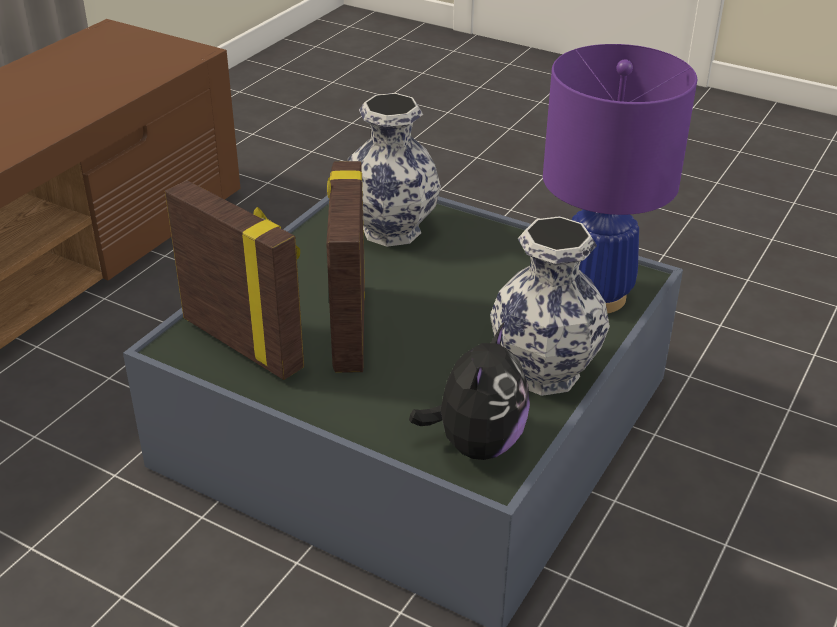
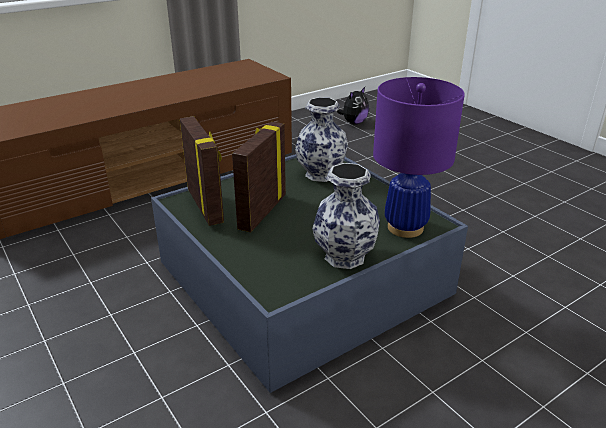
camera: 25 degrees right, 5 degrees down
(476, 443) = (279, 280): plush toy -> plush toy (354, 123)

